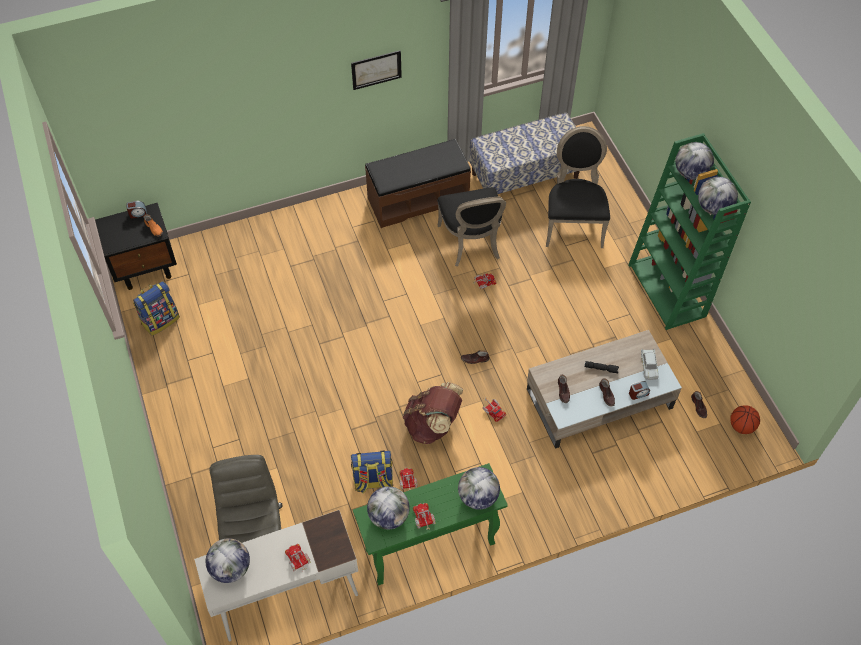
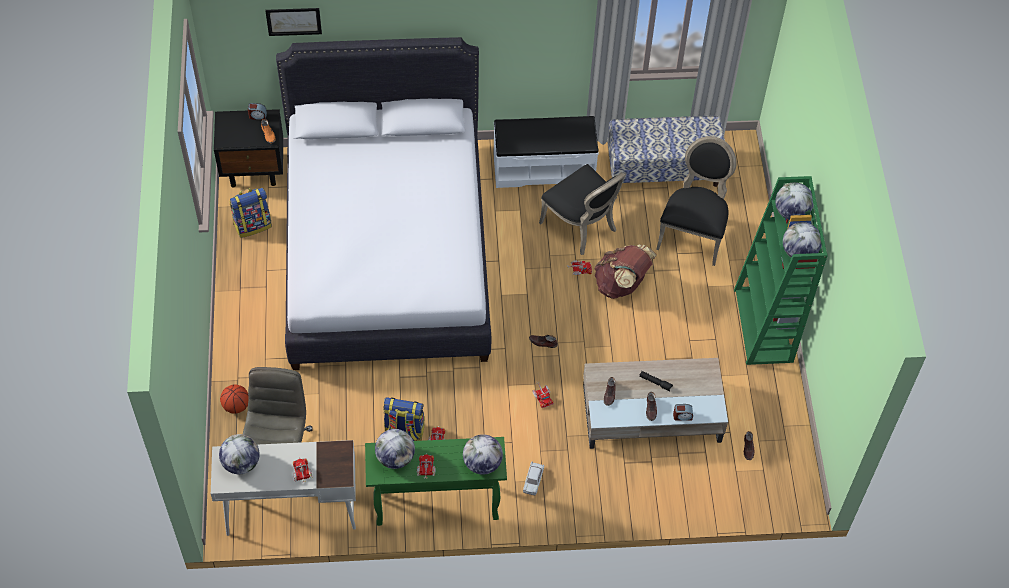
camera: 15 degrees right, 0 degrees up
(298, 313) = (386, 252): none -> white bed
(376, 69) = (519, 32): picture -> picture (293, 21)
(418, 199) = (543, 168): brown bench -> white bench
(433, 425) = (479, 394): brown backpack -> brown backpack (621, 284)
(471, 243) = (582, 226): black chair -> black chair turned 45 degrees counterclockwise
(648, 366) = (703, 392): white toy car -> white toy car (533, 480)
(741, 426) = (783, 478): basketball -> basketball (236, 406)

